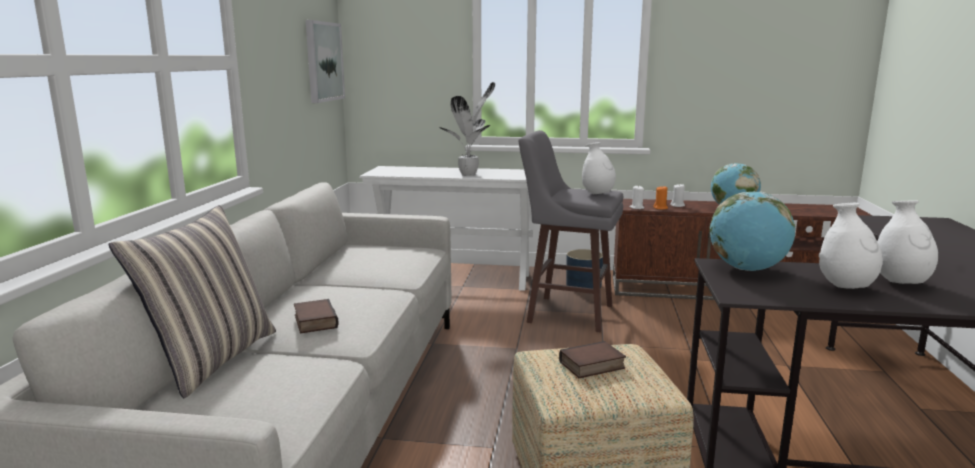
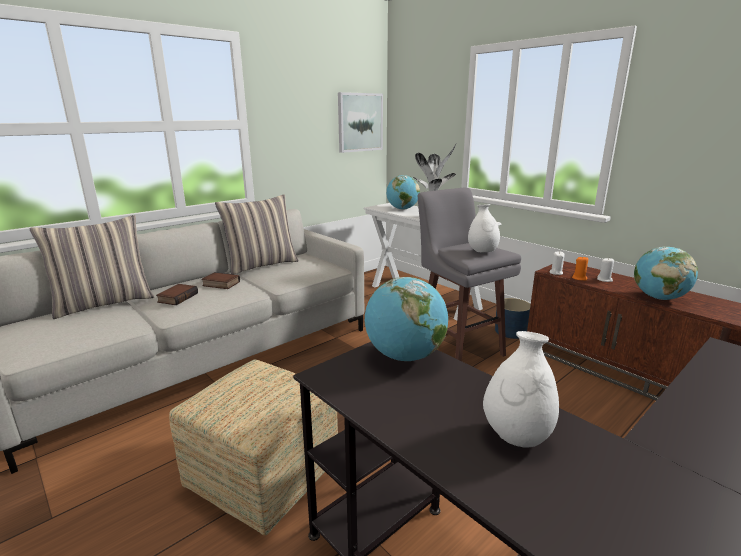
camera: 40 degrees right, 5 degrees up
(327, 264) = (262, 264): none -> pillow
(412, 171) = (402, 209): none -> globe
(592, 366) = (256, 389): book -> book (220, 284)
(845, 287) = (440, 412): white vase -> none

